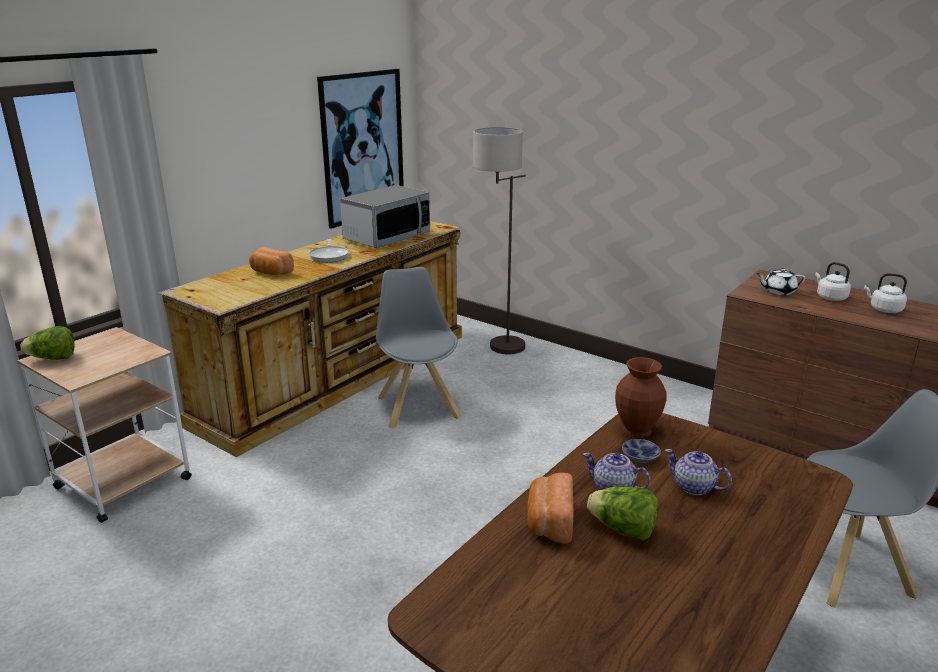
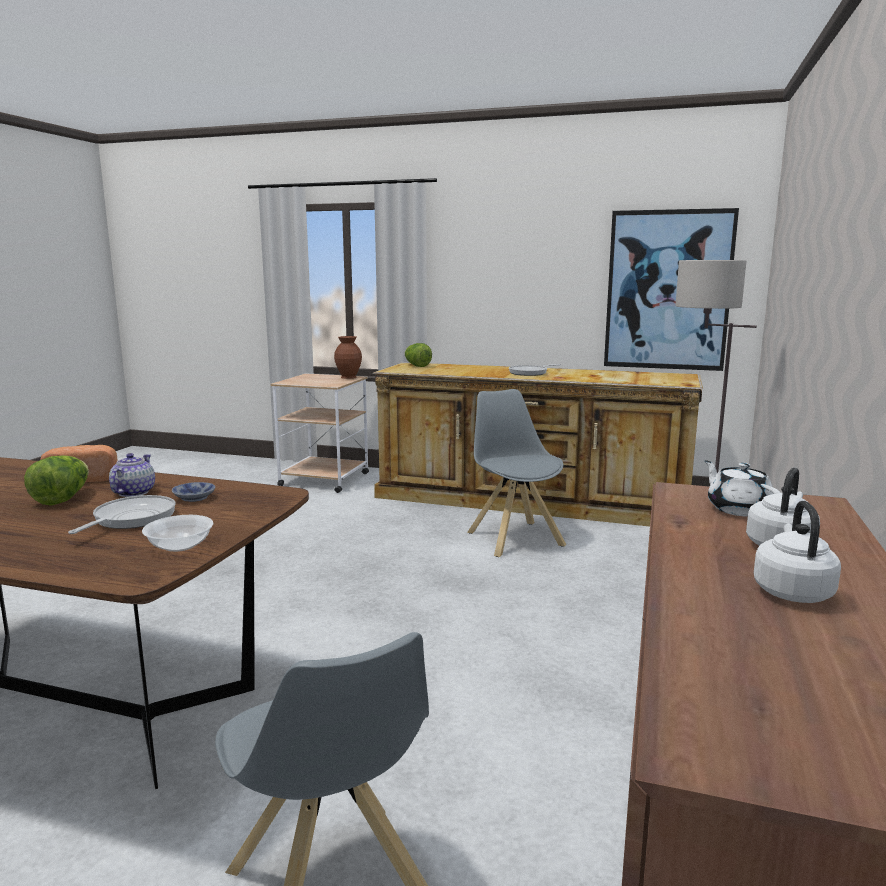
camera: 70 degrees right, 10 degrees down
(53, 359) = (310, 376): lettuce -> lettuce (417, 366)
(270, 272) = (468, 369): bread -> none
(387, 237) = (611, 377): microwave -> none
(418, 405) = (514, 537): grey chair -> grey chair turned 75 degrees counterclockwise
(637, 429) = (254, 494): brown vase -> brown vase (349, 377)
(694, 487) = (131, 519): teapot -> frying pan
(760, 464) = (180, 545): none -> bowl

